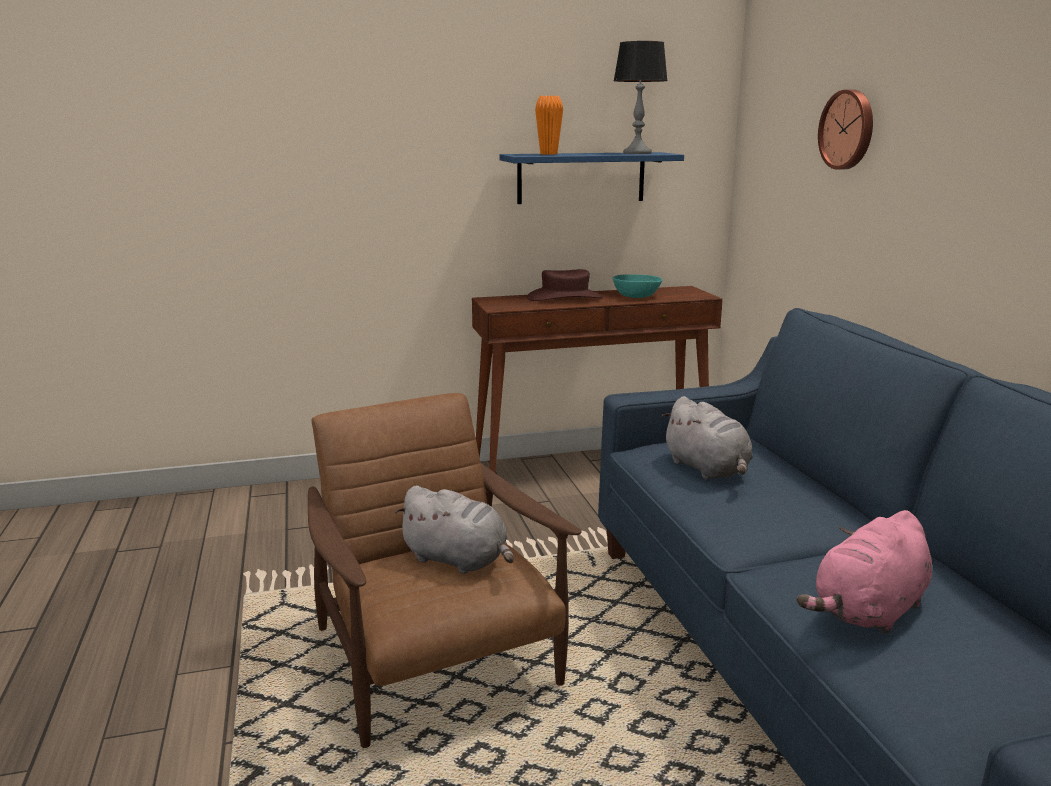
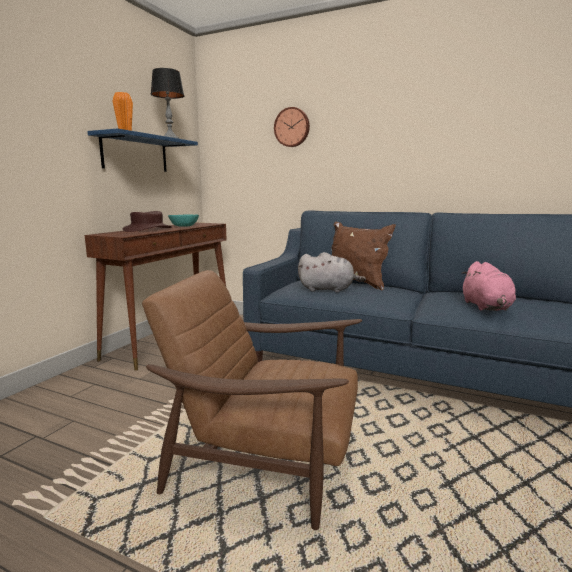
camera: 50 degrees left, 5 degrees down
(458, 560) = (284, 372): grey plush toy -> none
(795, 475) = (356, 283): none -> brown pillow

